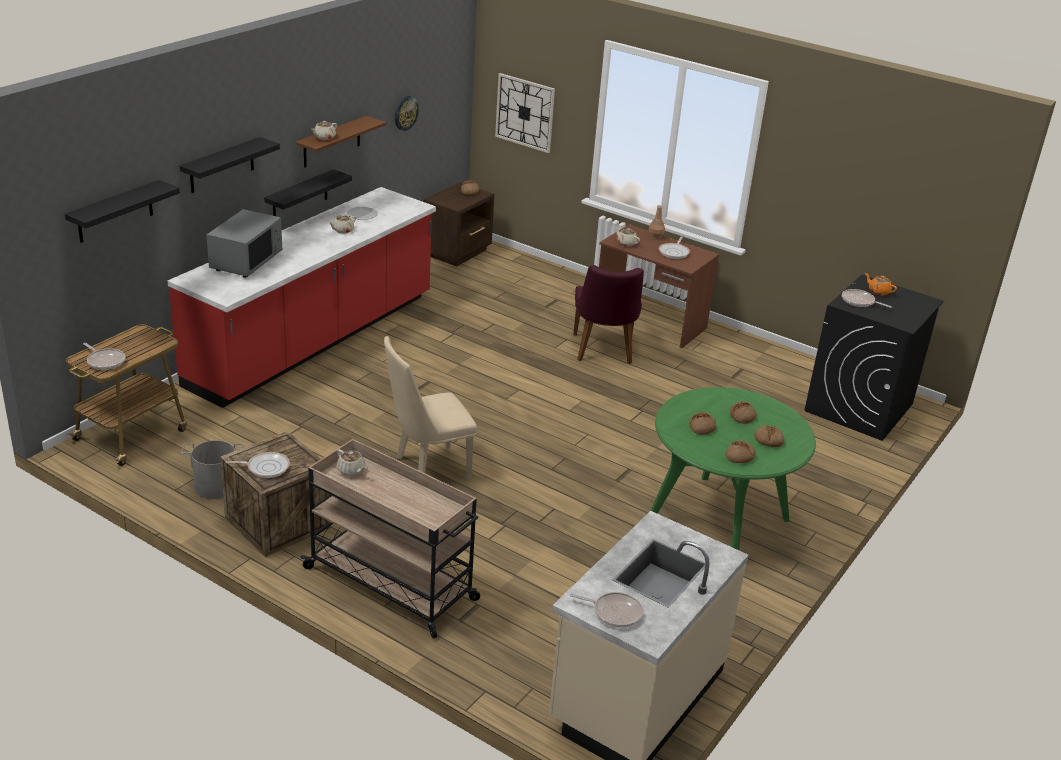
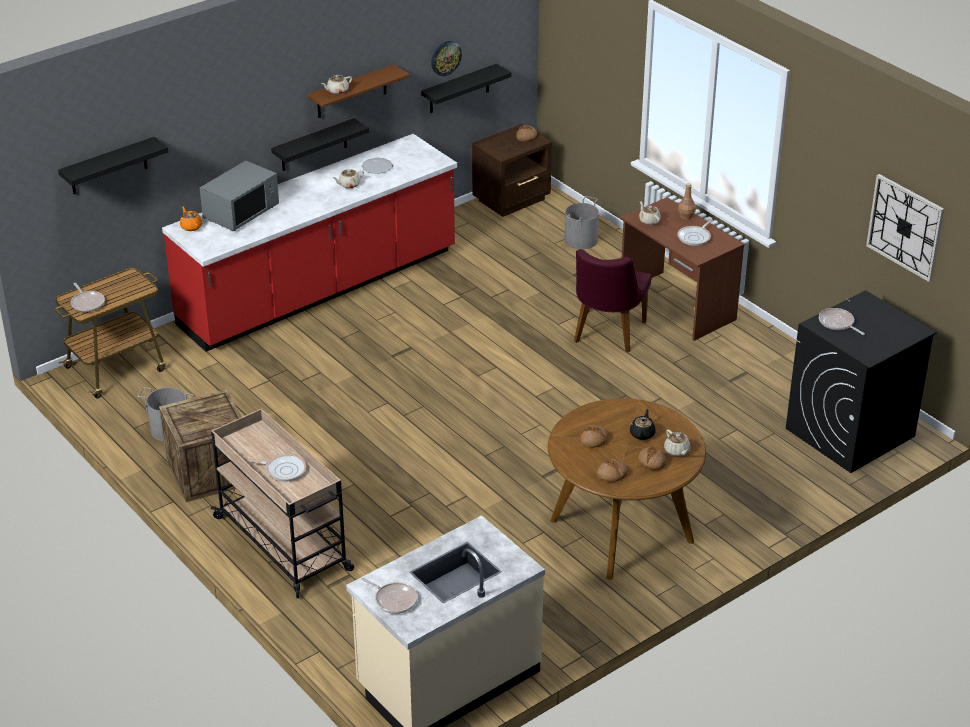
camera: 20 degrees right, 5 degrees up
(222, 165) = (222, 121): black shelf -> black shelf (459, 89)
(265, 467) = (193, 422): frying pan -> frying pan (283, 470)
(351, 471) = (252, 438): beige teapot -> beige teapot (677, 451)
(426, 469) = (365, 439): beige chair -> none
(525, 112) = (582, 60): wall clock -> wall clock (905, 227)
(536, 278) = (581, 240): none -> grey bucket
(718, 519) = (621, 530): green dining table -> brown dining table
(742, 416) = (642, 434): bread -> black teapot
(878, 291) = (868, 313): orange teapot -> orange teapot (191, 226)

